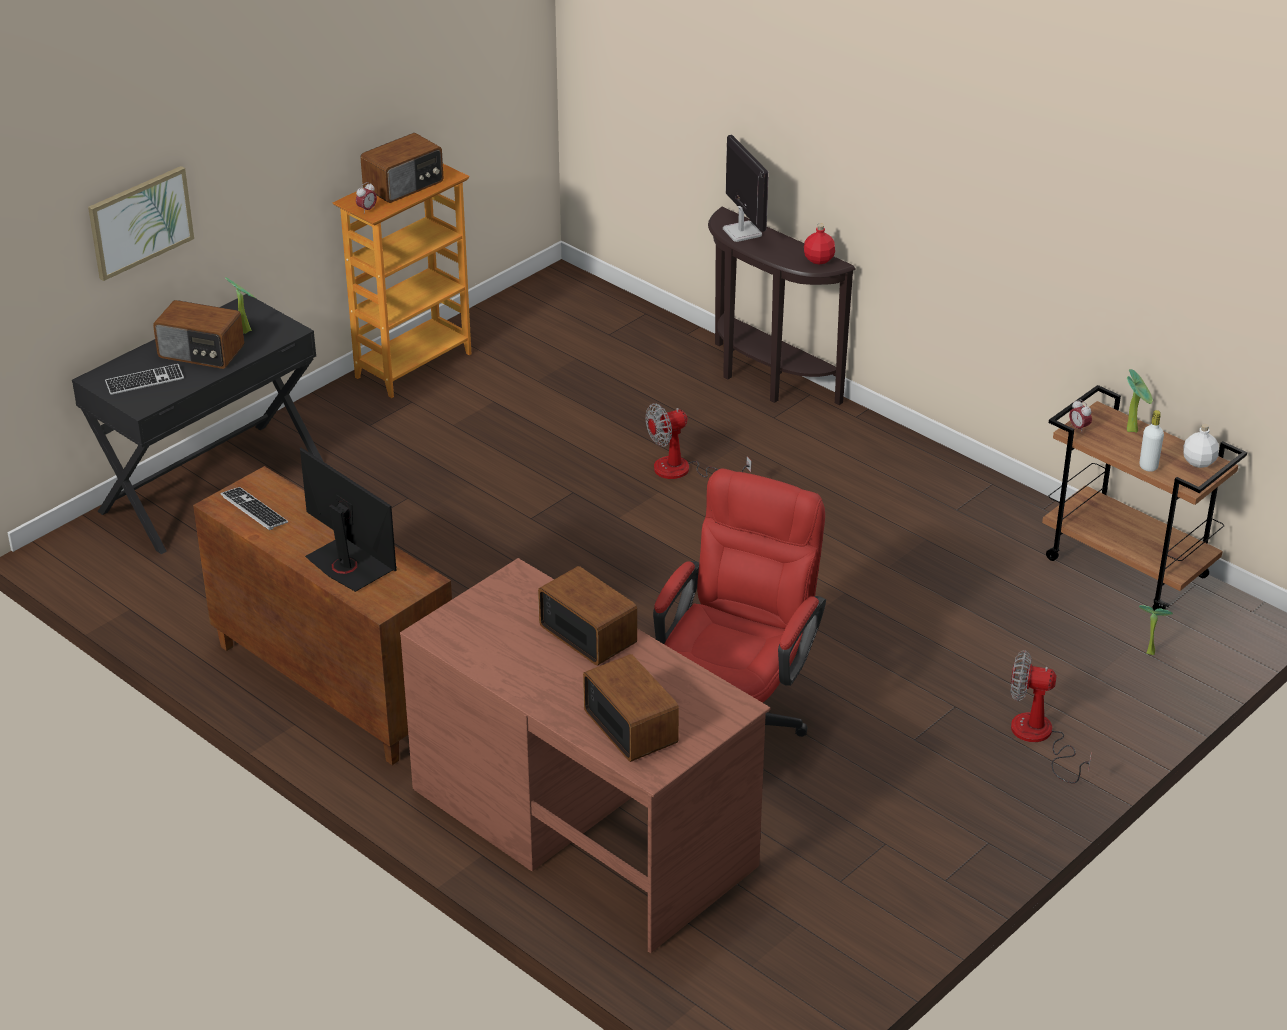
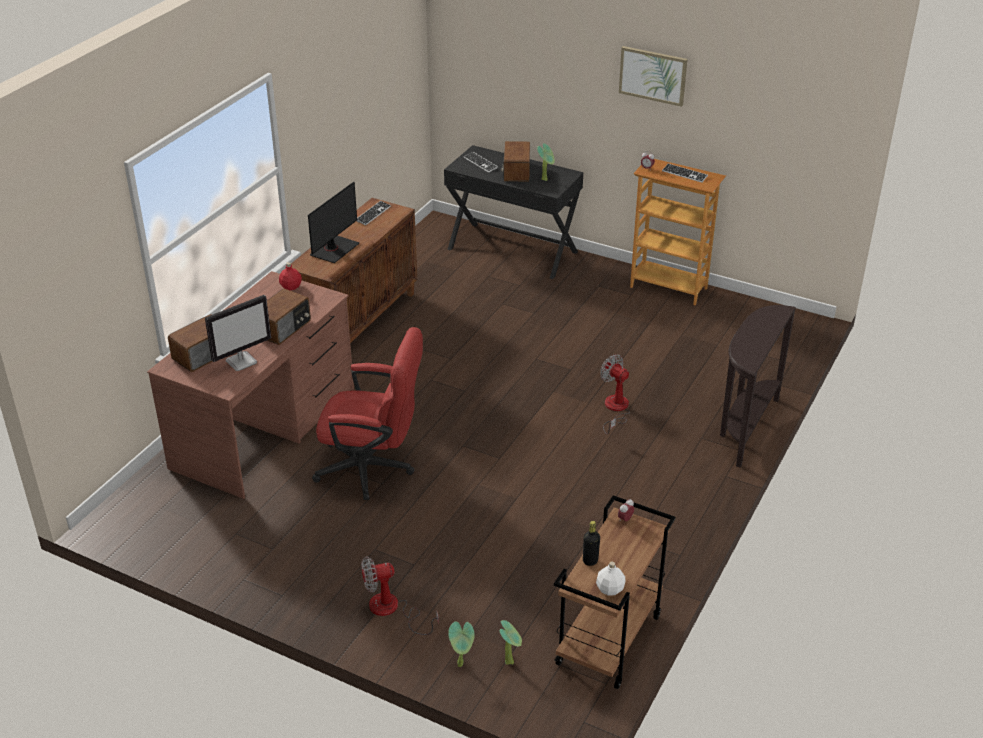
camera: 75 degrees right, 0 degrees up
(140, 222) = (529, 89): picture -> picture (653, 75)
(404, 185) = (684, 174): radio -> keyboard
(741, 232) = (765, 319): monitor -> monitor (242, 361)
(818, 260) = (751, 356): red bottle -> red bottle (290, 287)
(1039, 738) = (392, 610): fan -> fan turned 105 degrees counterclockwise
(1133, 429) = (638, 549): potted plant -> potted plant (461, 664)
(1148, 466) = (590, 561): white bottle -> black bottle

